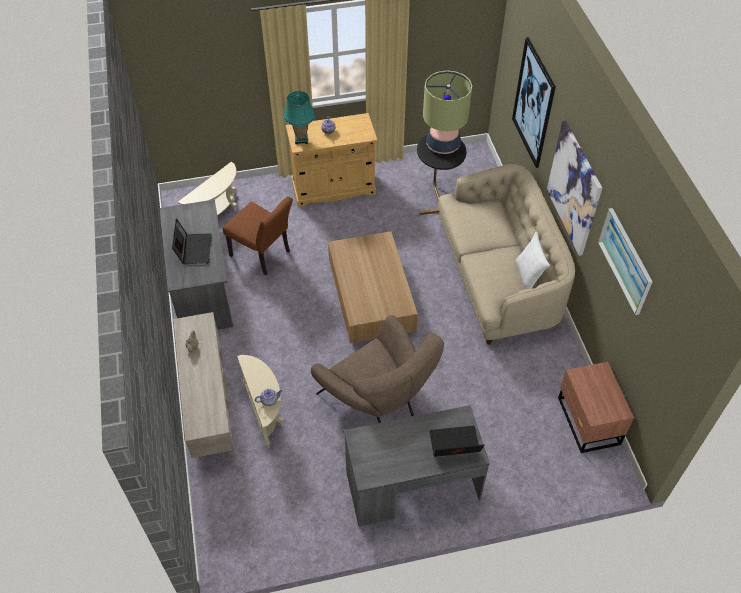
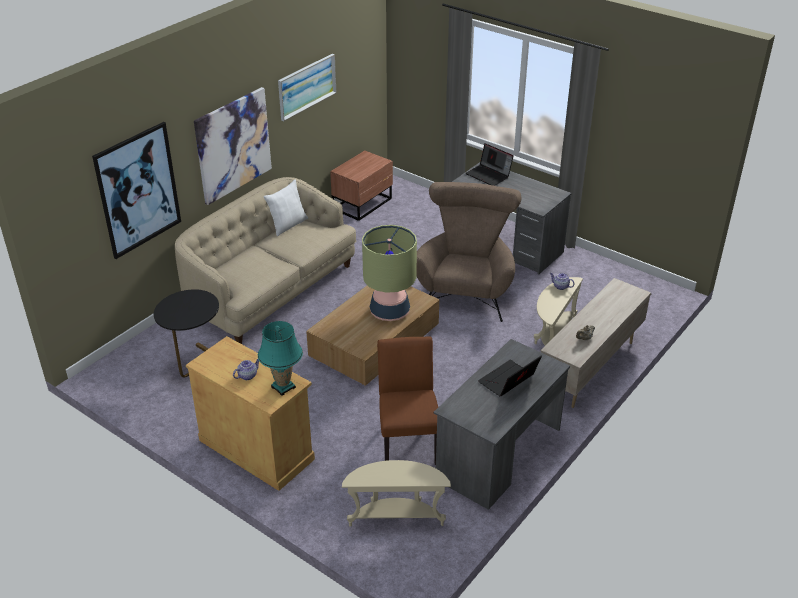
camera: 130 degrees left, 15 degrees down
(443, 145) = (177, 311): table lamp -> table lamp (390, 312)

